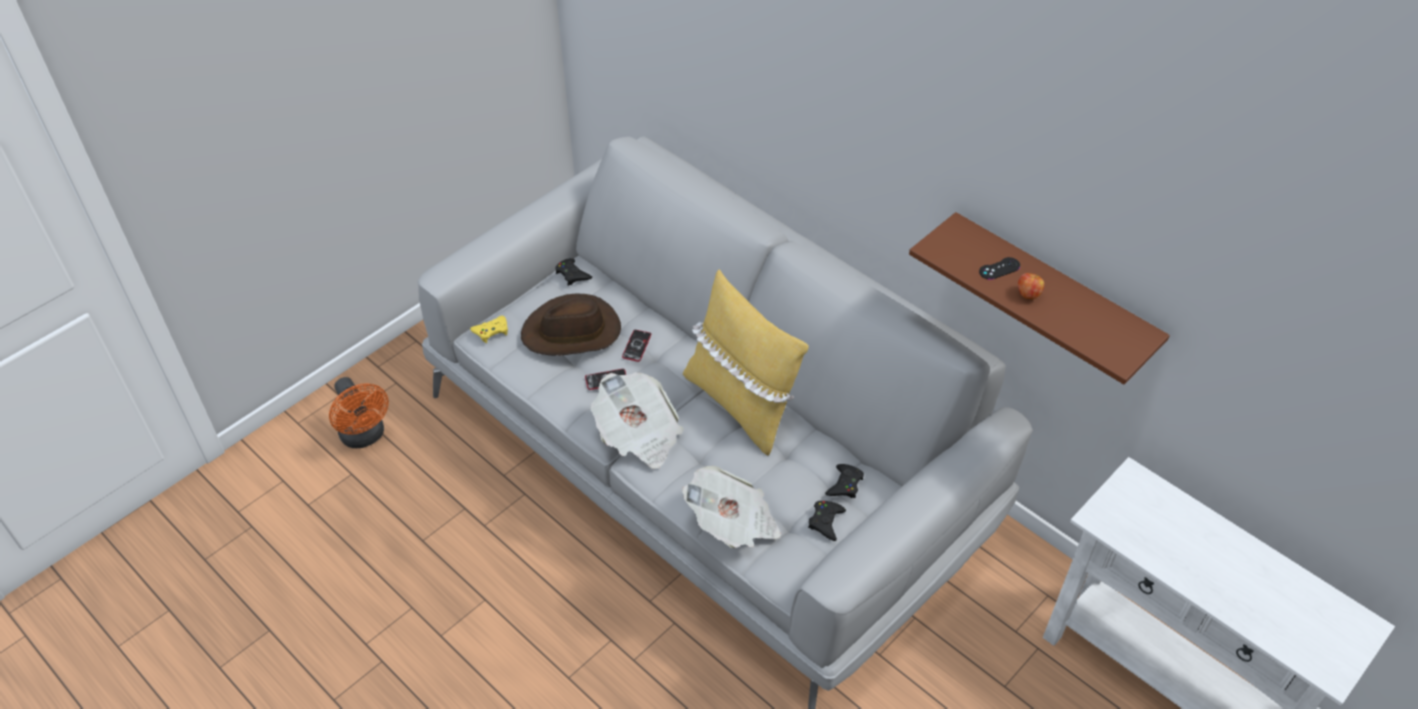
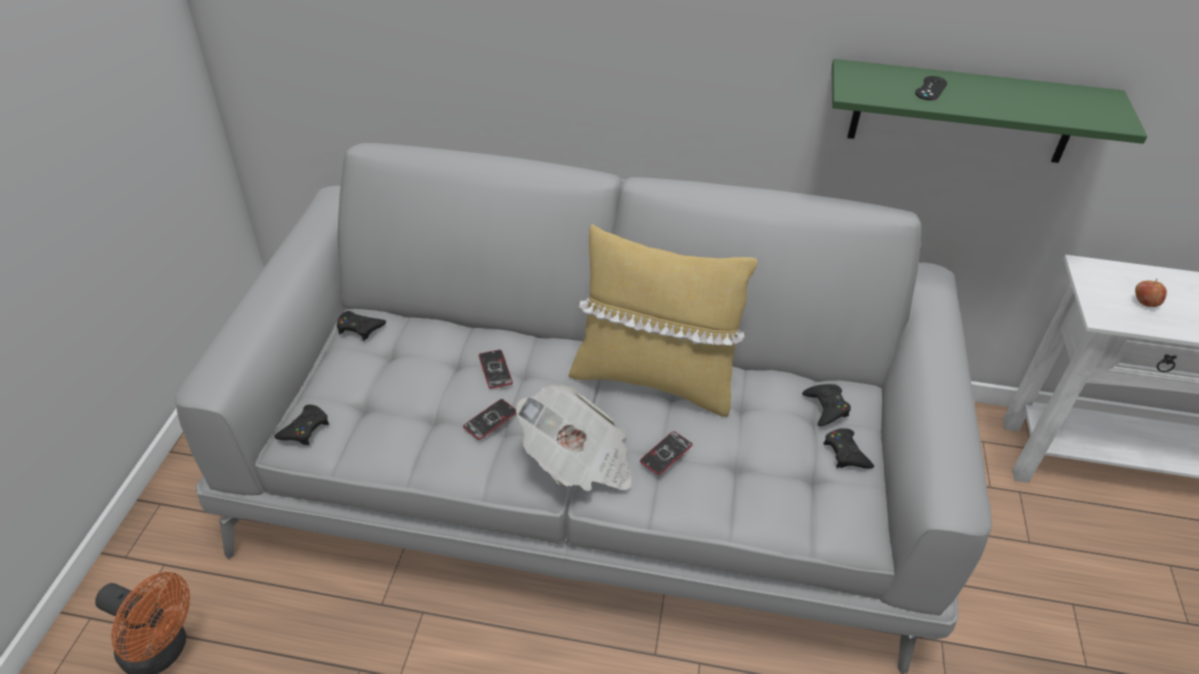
camera: 35 degrees left, 5 degrees down
(491, 331) = (305, 429): yellow game controller -> black game controller
(572, 332) = (408, 386): brown hat -> none
(701, 459) = (666, 453): none -> phone
(732, 523) = (760, 505): newspaper -> none
(1028, 295) = (981, 100): apple -> apple (1144, 303)
(1050, 297) = (963, 112): brown shelf -> green shelf

